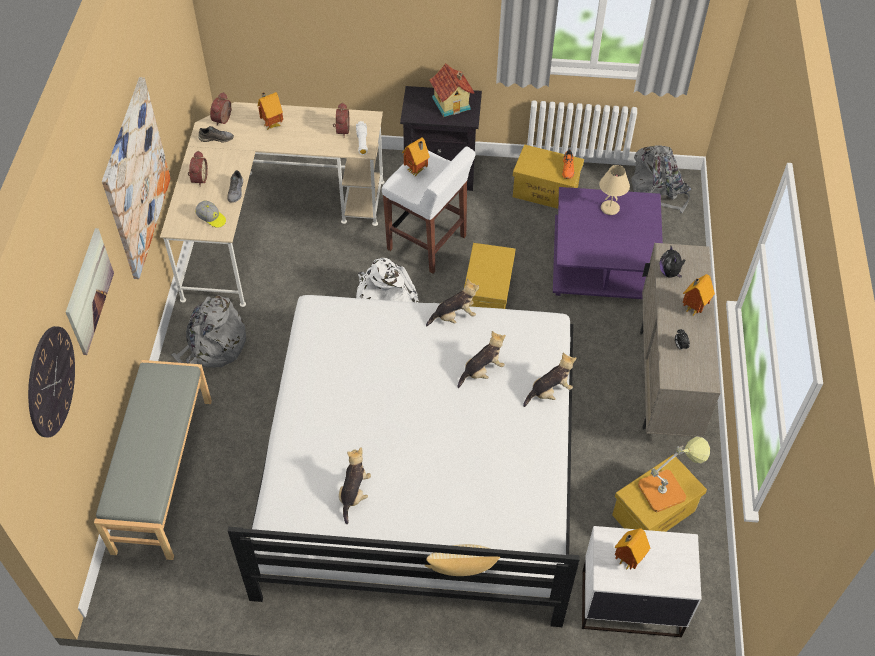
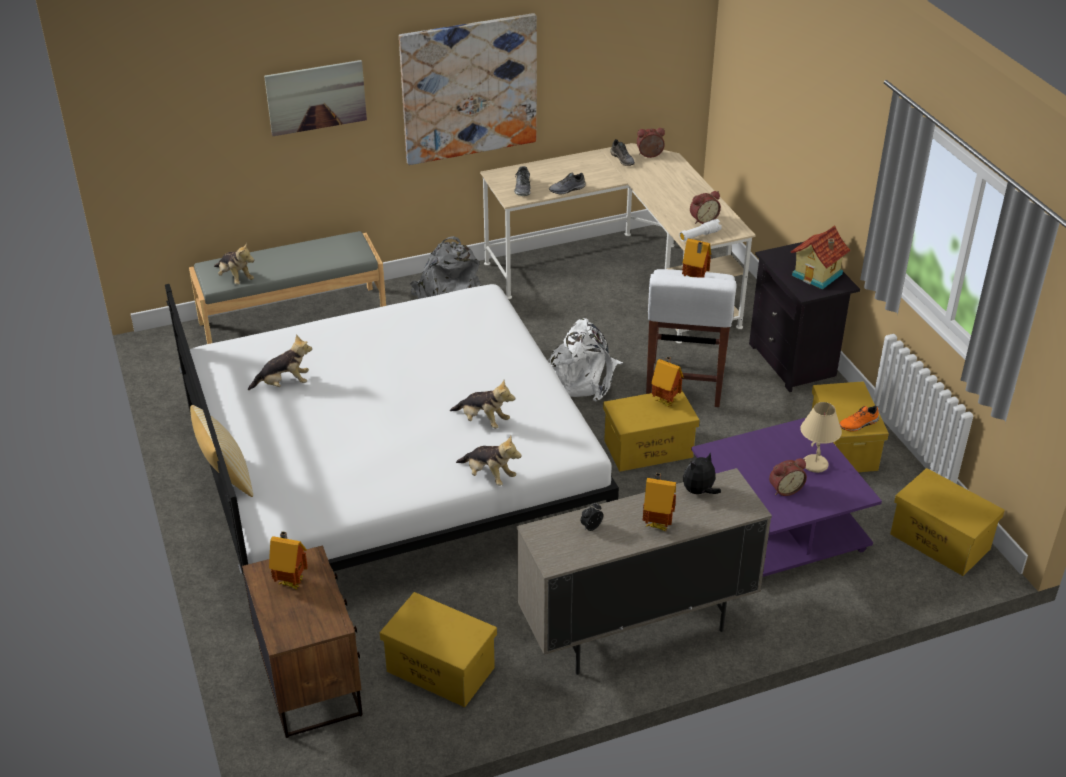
camera: 65 degrees right, 15 degrees down
(51, 381) = (204, 103): wall clock -> none
(198, 179) = (564, 167): alarm clock -> alarm clock (784, 489)
(211, 218) = (523, 188): cap -> shoe
(271, 125) = (670, 180): toy house -> toy house (666, 401)
(454, 316) = (541, 381): plush toy -> plush toy (235, 278)
(630, 602) = (311, 680): white nightstand -> brown nightstand
(657, 191) = (939, 541): grey backpack -> yellow storage box
(667, 489) = (443, 633): table lamp -> none

